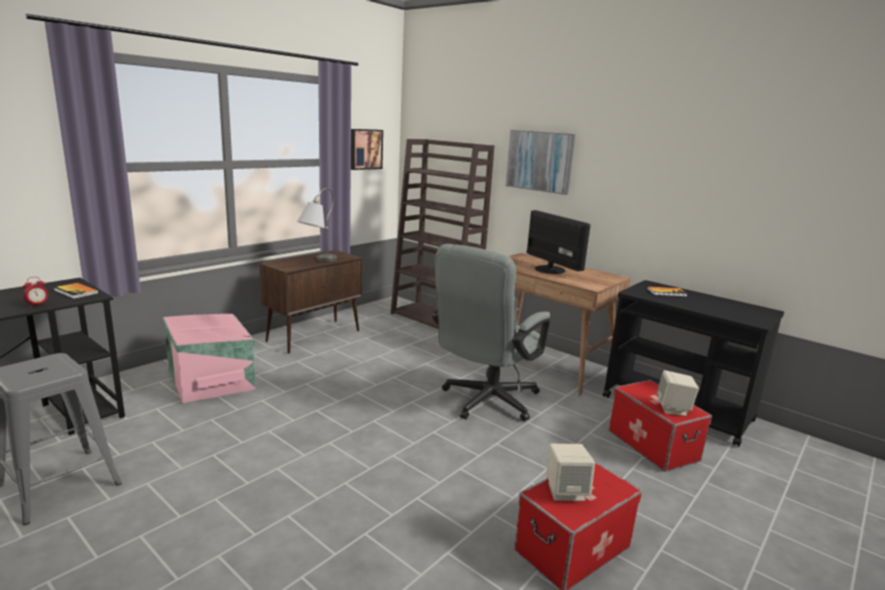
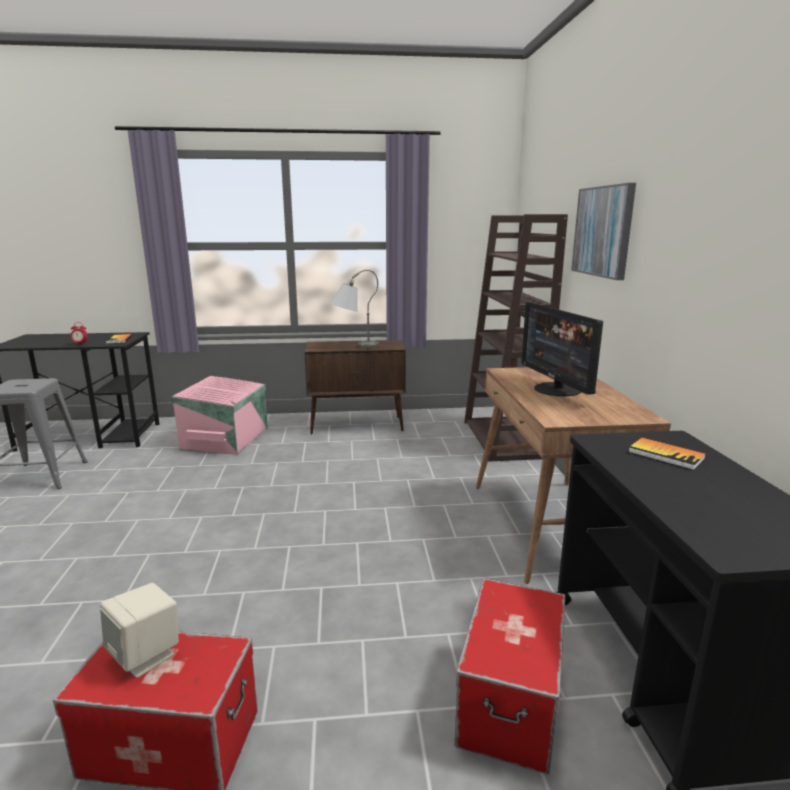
camera: 45 degrees right, 0 degrees up
(365, 149) = (459, 231): picture -> none
(485, 402) = (391, 541): grey office chair -> none
(550, 269) = (557, 389): monitor -> monitor turned 150 degrees clockwise
(673, 409) = (506, 650): beige speaker -> none

